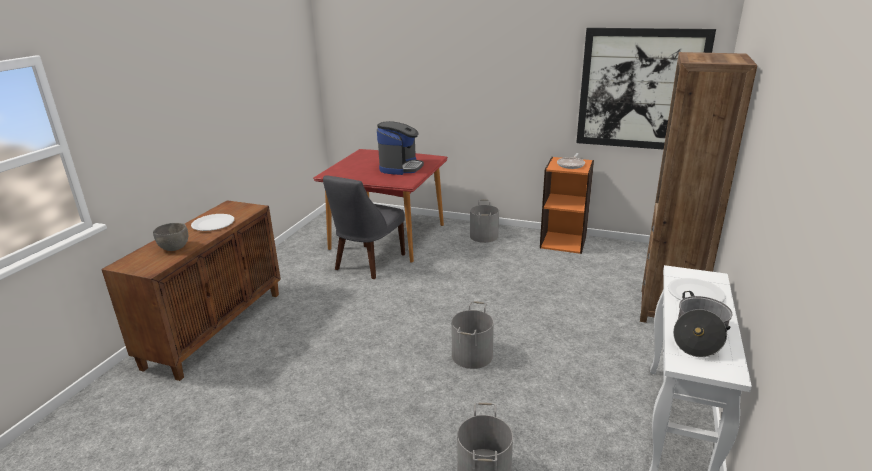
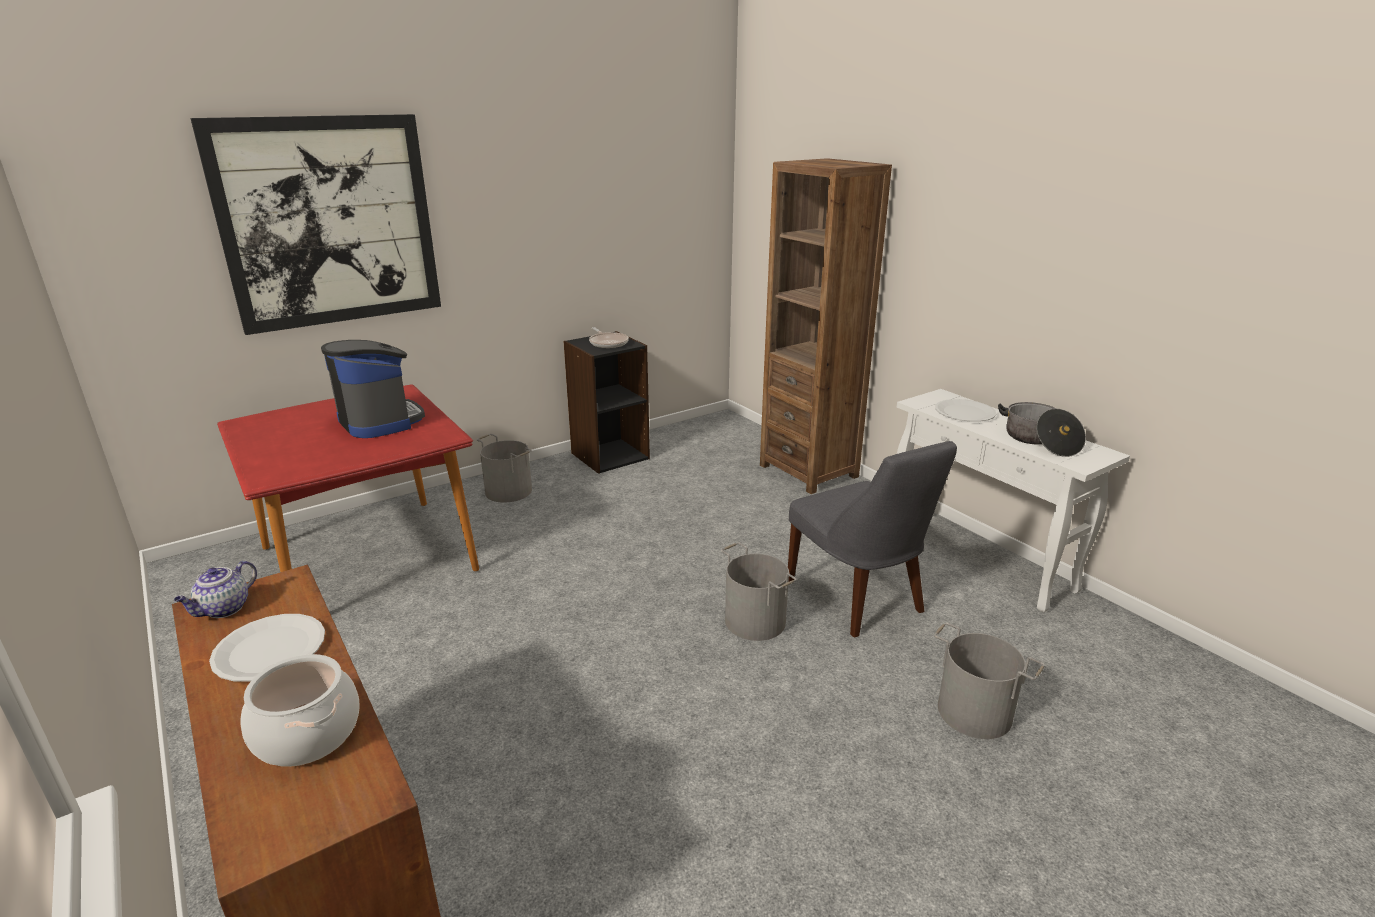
camera: 55 degrees left, 0 degrees up
(174, 248) = (308, 733): grey bowl -> cooking pot
(229, 207) = (223, 609): none -> teapot
(368, 263) = (411, 609): grey chair -> grey chair (858, 599)
(563, 242) = (609, 455): orange bookcase -> black bookcase
(641, 89) = (653, 224): picture -> picture (329, 222)

